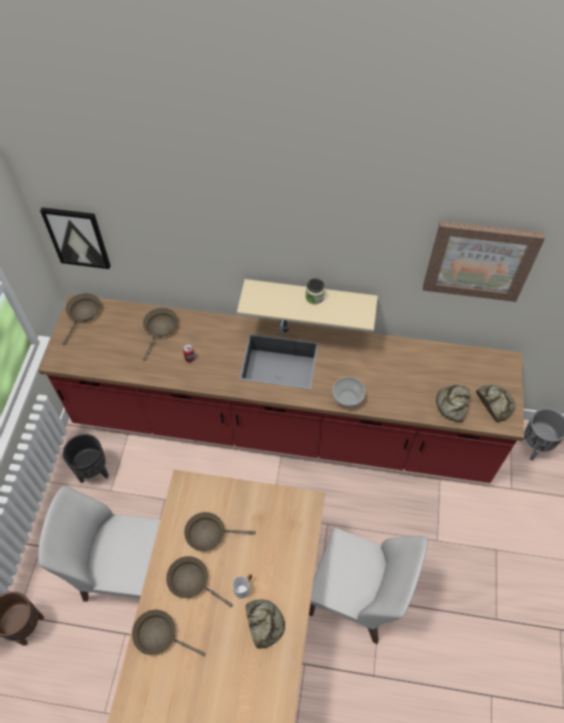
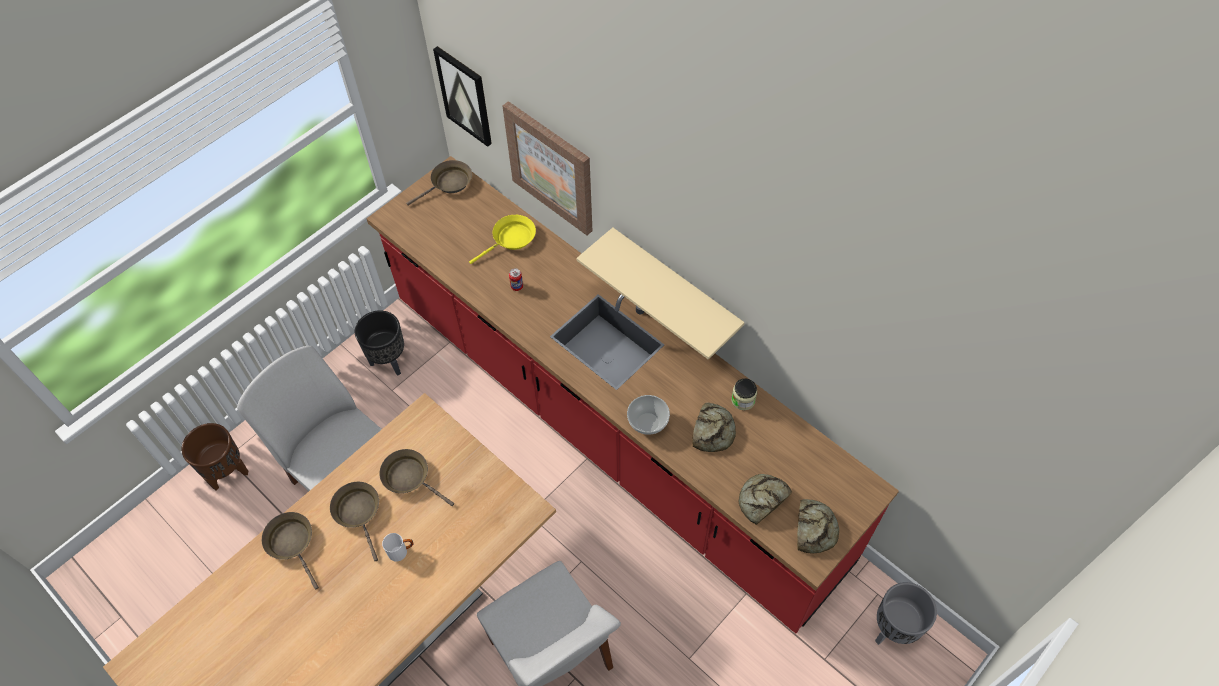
camera: 35 degrees right, 0 degrees up
(160, 329) = (511, 239): brown frying pan -> yellow frying pan
(264, 623) = (393, 598): bread -> bread (713, 430)
(314, 297) = (671, 286): jar -> jar (743, 400)
(480, 260) = (855, 337): picture -> picture (551, 167)

